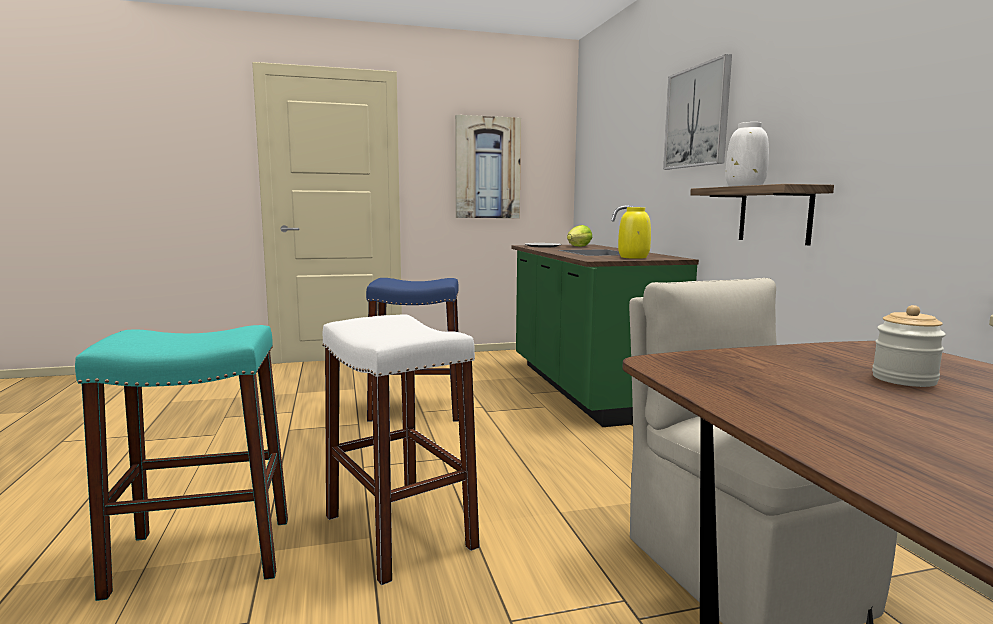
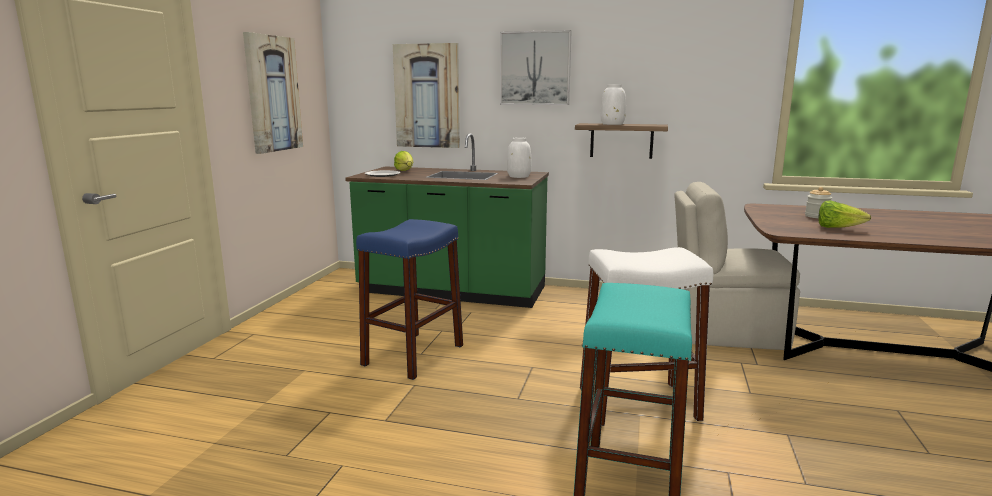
camera: 60 degrees left, 5 degrees up
(622, 166) = (427, 96): none -> picture
(633, 257) = (519, 176): yellow vase -> white vase
(804, 393) = (837, 228): none -> lettuce

